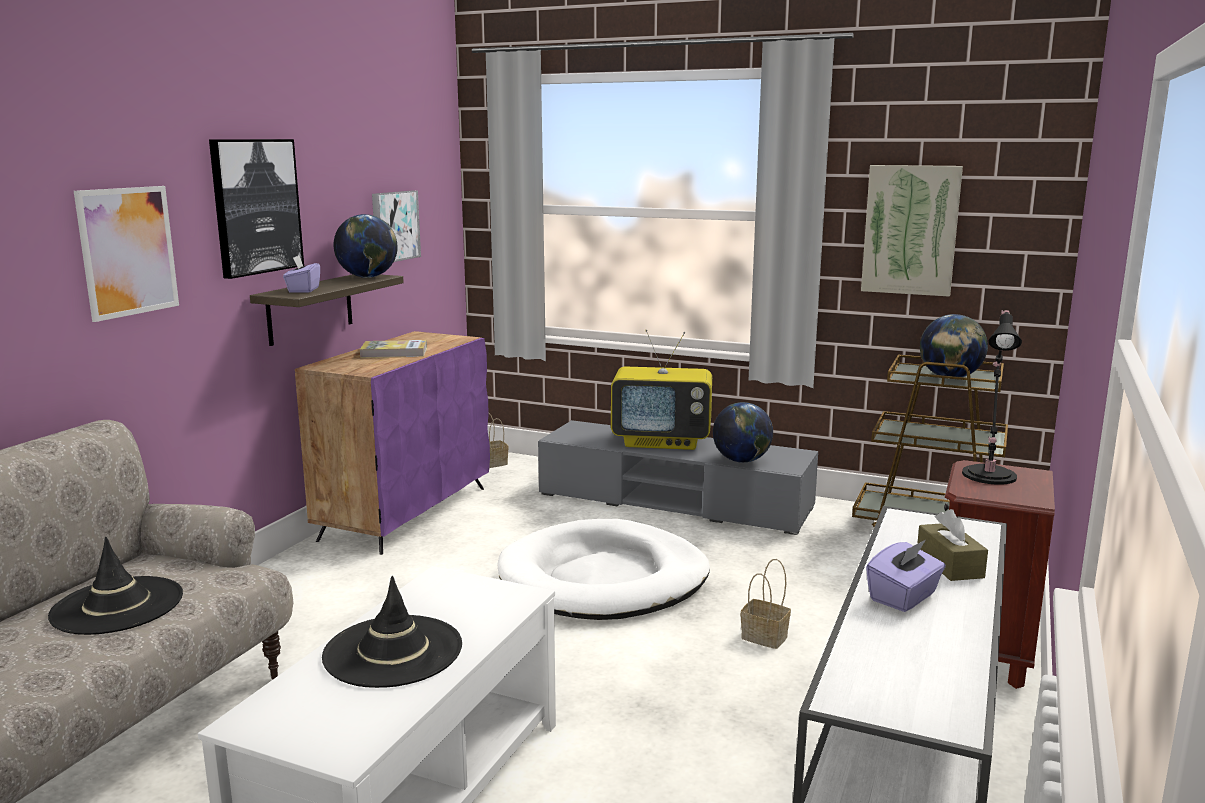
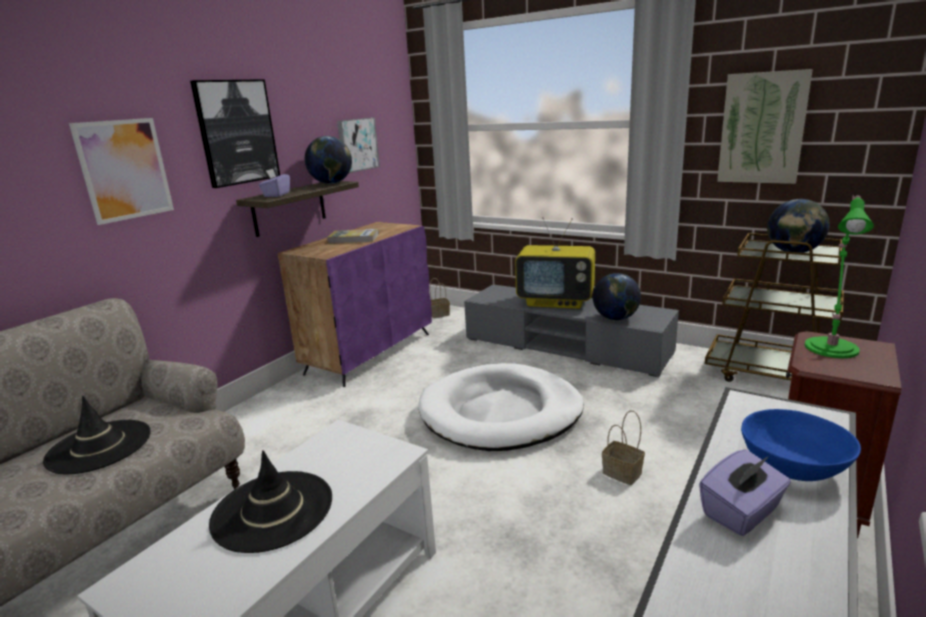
camera: 10 degrees right, 5 degrees up
(949, 564) = (794, 467): brown tissue box -> blue bowl
(989, 474) = (831, 346): black table lamp -> green table lamp

